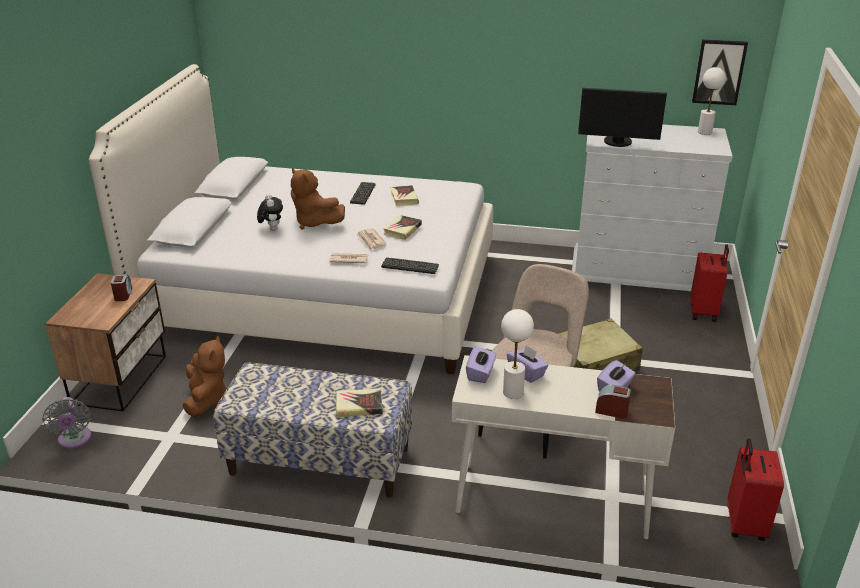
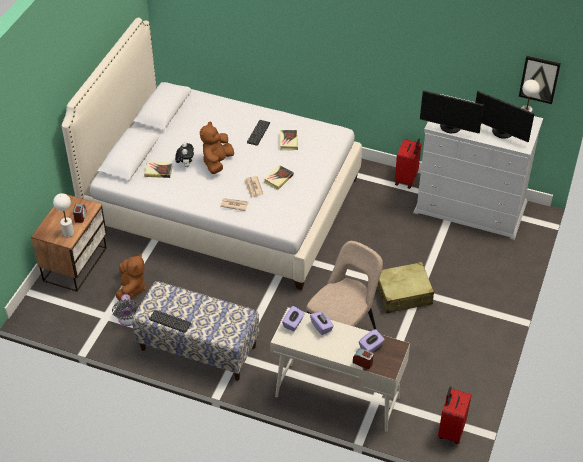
camera: 10 degrees right, 15 degrees up
(74, 440) = (46, 310): grey fan -> grey fan (128, 320)
(314, 223) = (217, 162): brown plush toy -> brown plush toy turned 60 degrees clockwise
(359, 406) = (221, 326): book -> book (158, 171)
(410, 266) = (275, 217): keyboard -> keyboard (170, 321)
(513, 392) = (308, 341): white table lamp -> white table lamp (68, 233)
(684, 142) = (501, 132): none -> monitor
(704, 312) = (504, 256): red suitcase -> red suitcase (406, 179)

